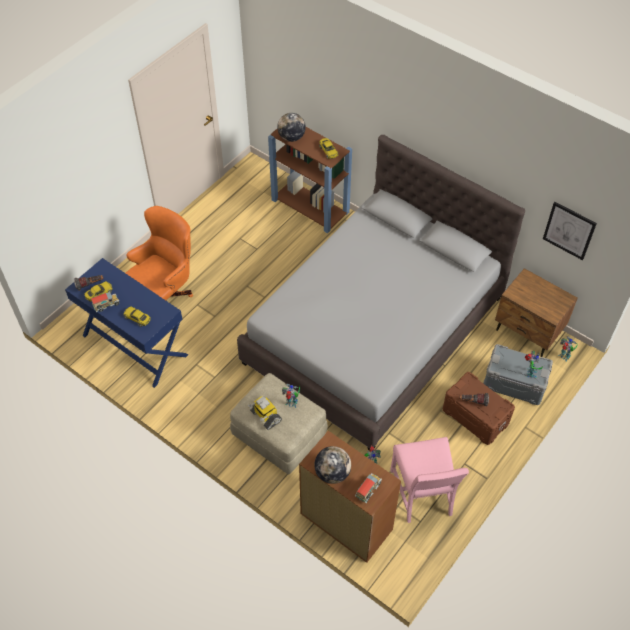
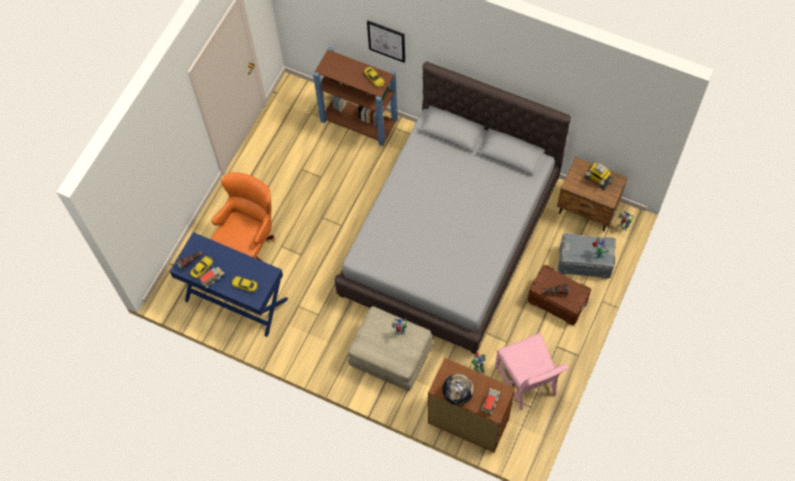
camera: 10 degrees left, 10 degrees up
(265, 416) = (380, 348): toy robot -> toy robot (597, 179)
(291, 137) = (335, 71): globe -> none
(569, 230) = (612, 128): picture -> picture (386, 41)

